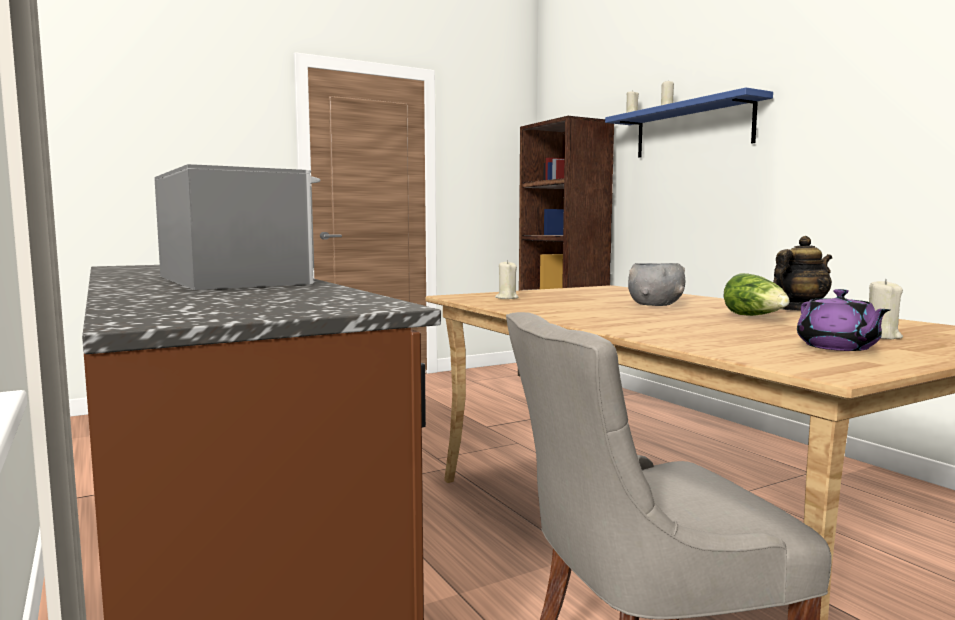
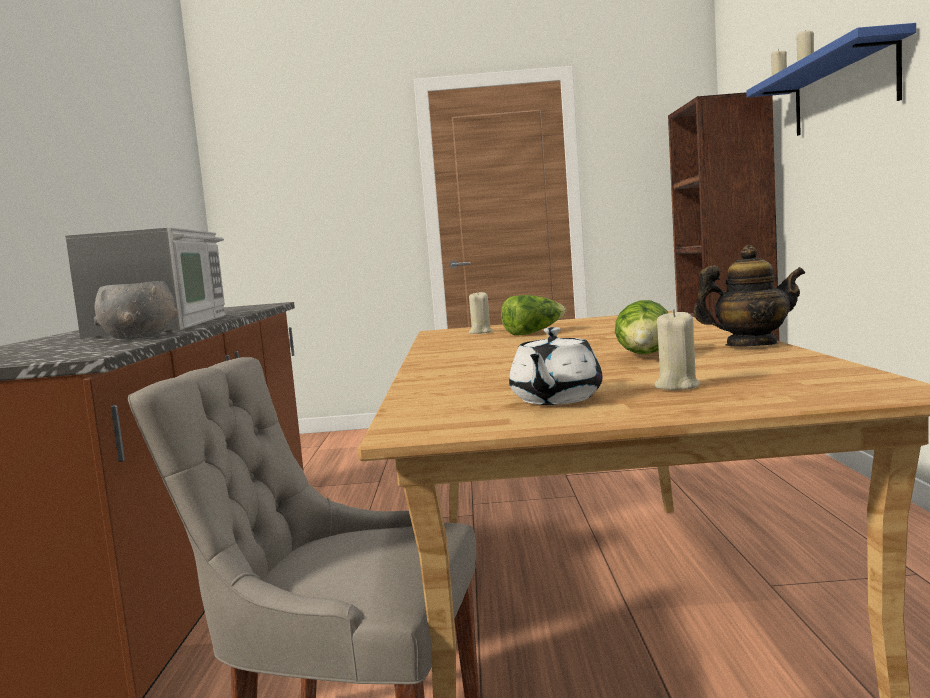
camera: 30 degrees right, 0 degrees up
(565, 299) = (533, 333): none -> lettuce
(656, 305) = (600, 339): grey bowl -> grey bowl (138, 338)
(838, 347) = (555, 400): purple teapot -> white teapot

